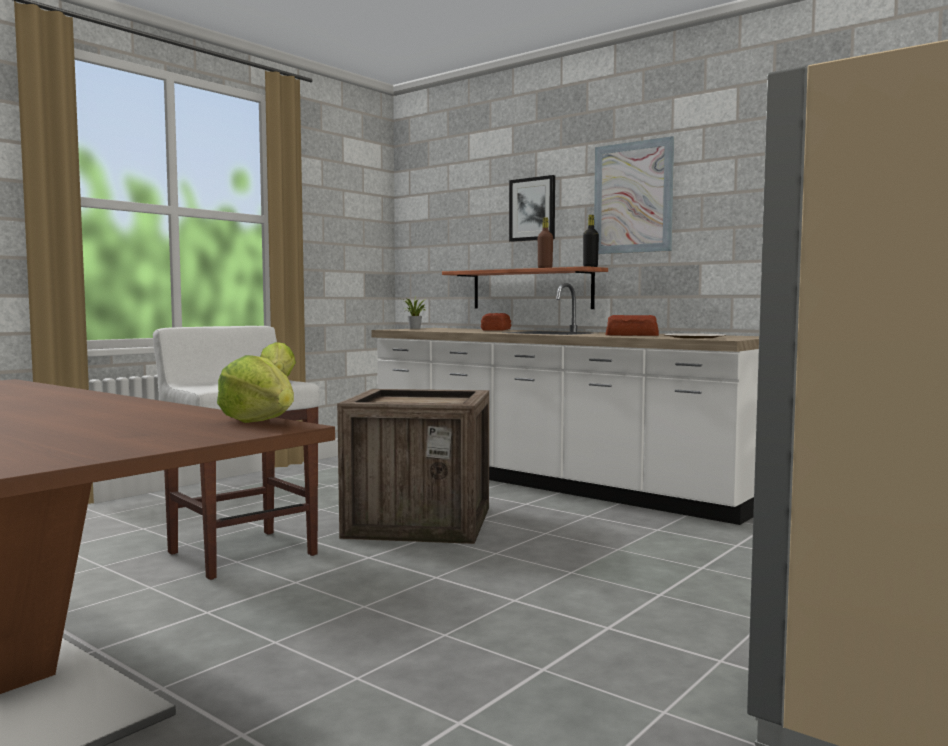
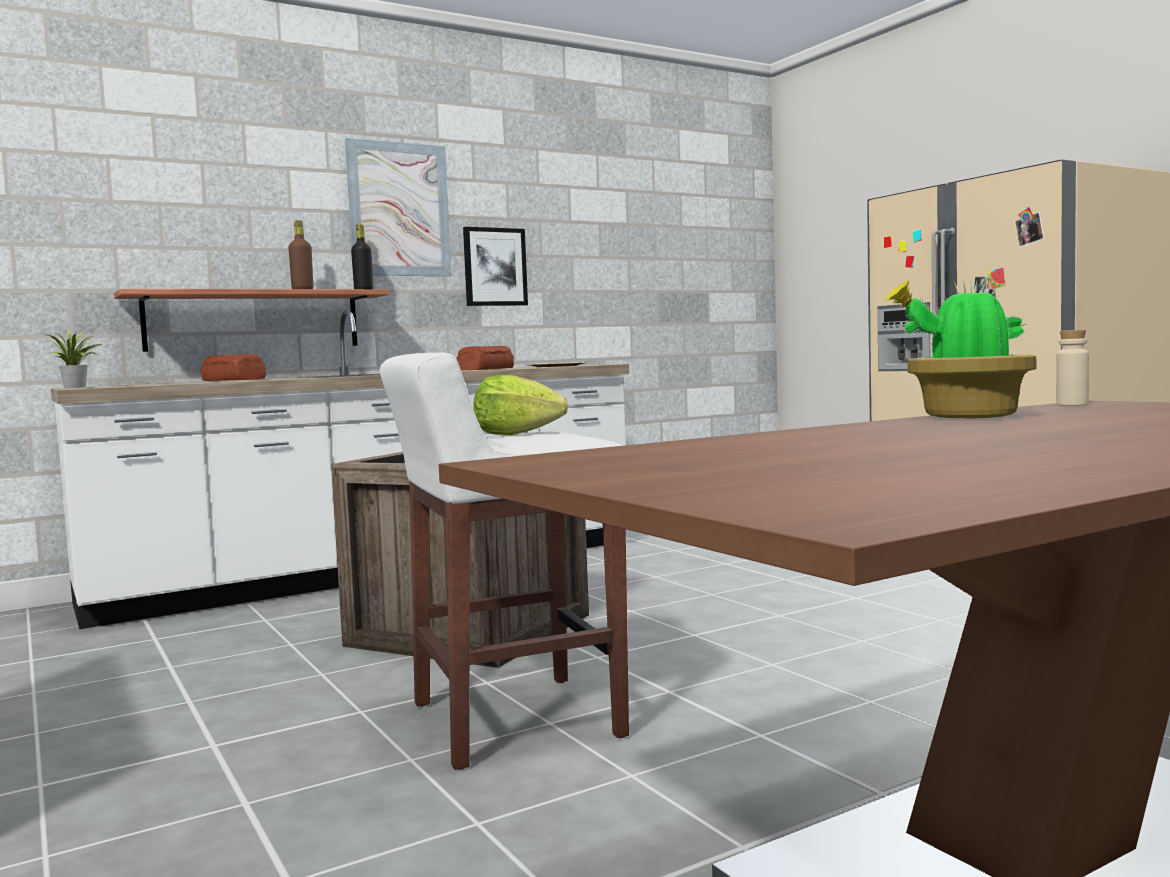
camera: 70 degrees left, 0 degrees up
(150, 408) = (965, 416): none -> potted plant
(259, 422) = (1072, 404): lettuce -> beige bottle
(532, 209) = (247, 205): picture -> picture (494, 267)

